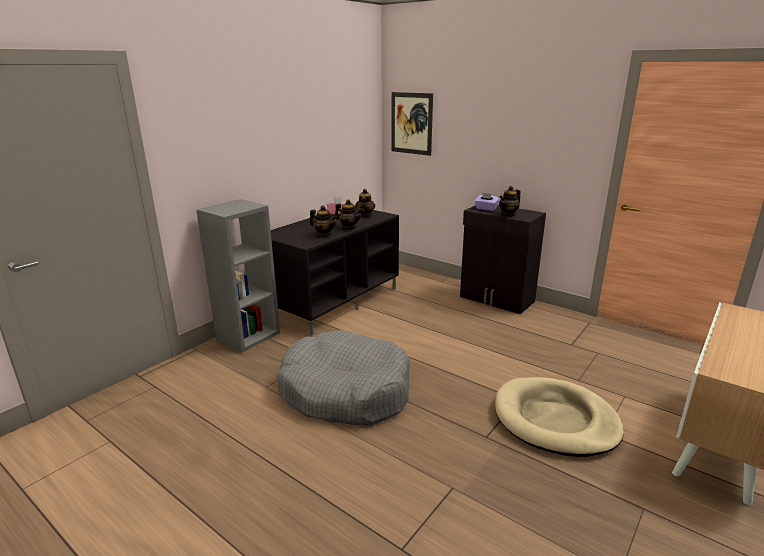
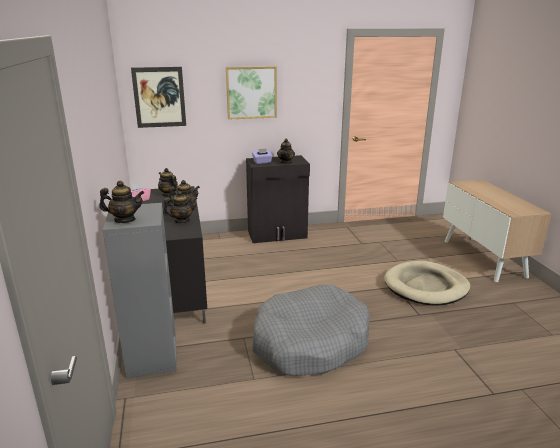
camera: 50 degrees left, 0 degrees up
(219, 208) = (124, 220): none -> teapot
(497, 127) = (251, 92): none -> picture

